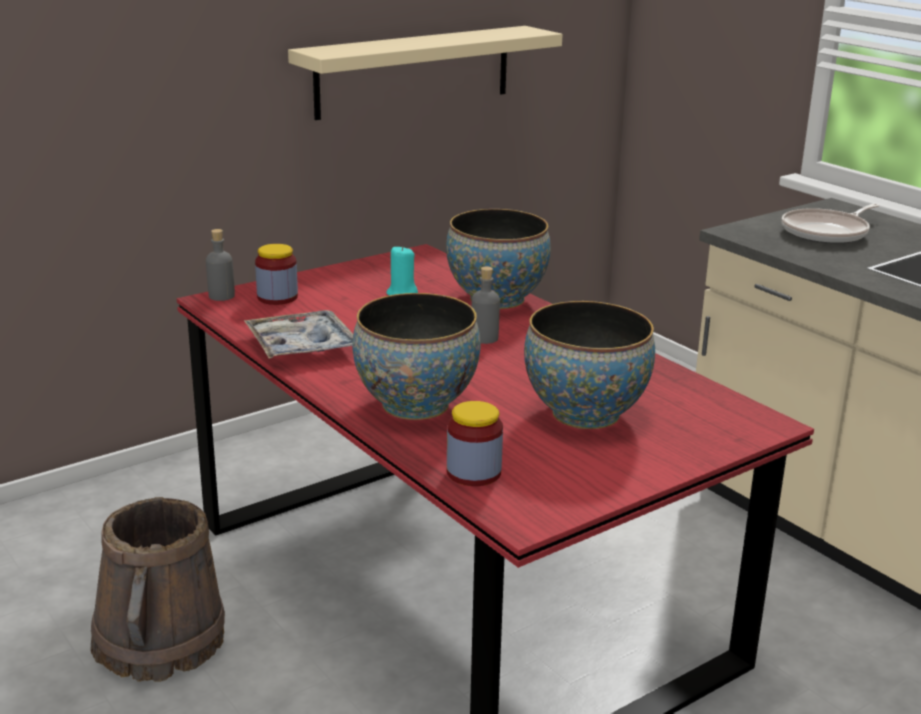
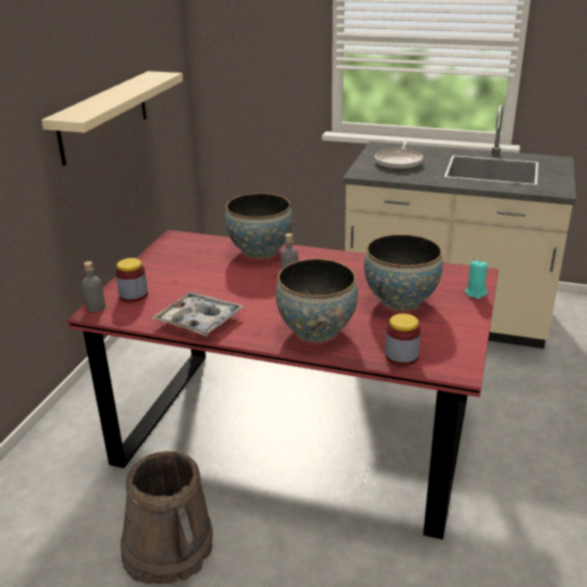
camera: 35 degrees left, 5 degrees up
(402, 294) = (204, 266): turquoise candle -> turquoise candle (475, 293)

